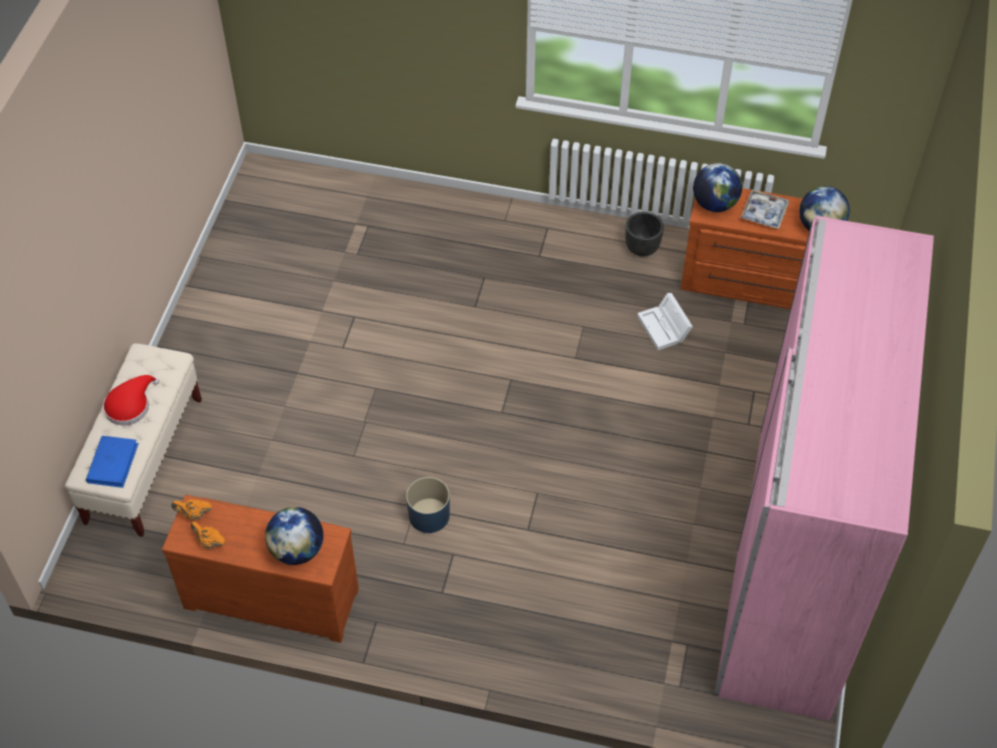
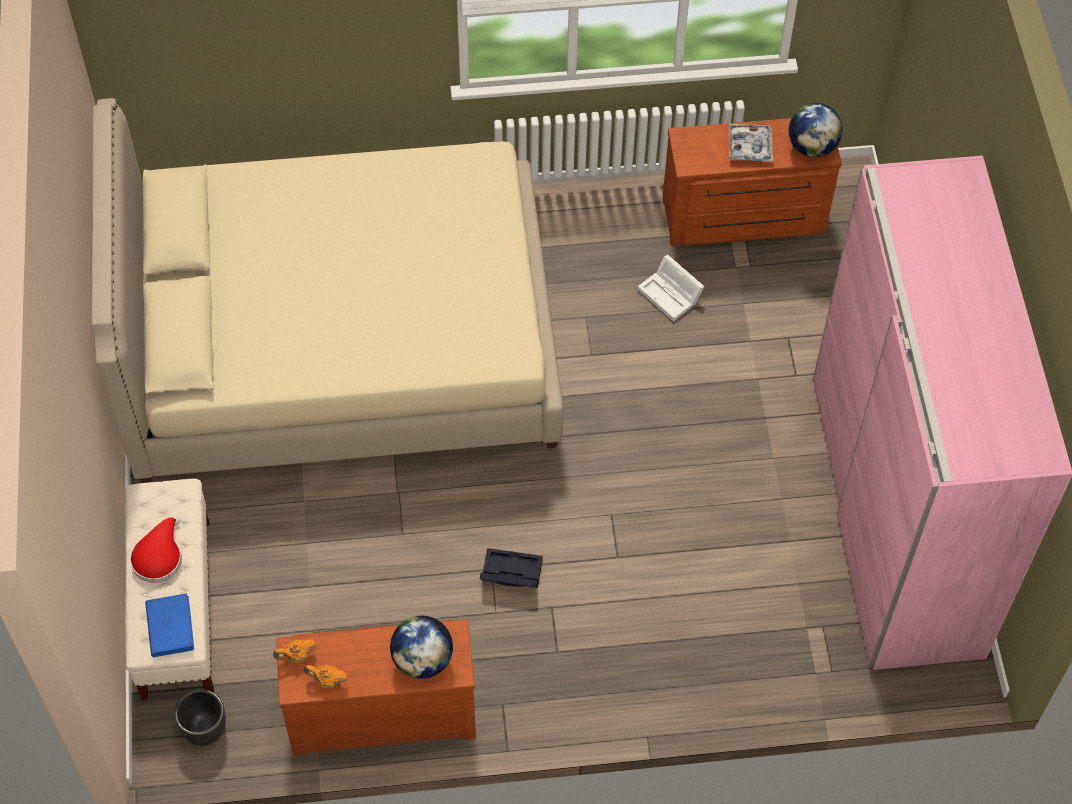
camera: 20 degrees left, 5 degrees up
(370, 292) = (341, 343): none -> beige bed
(428, 515) = (509, 574): blue planter -> black storage box
(641, 248) = (612, 210): black planter -> black planter (204, 729)
(714, 204) = (695, 150): globe -> none

